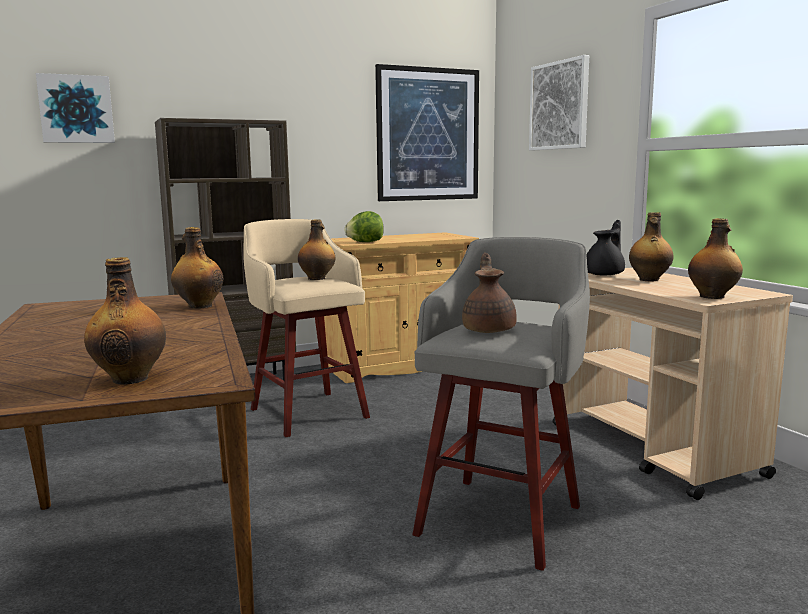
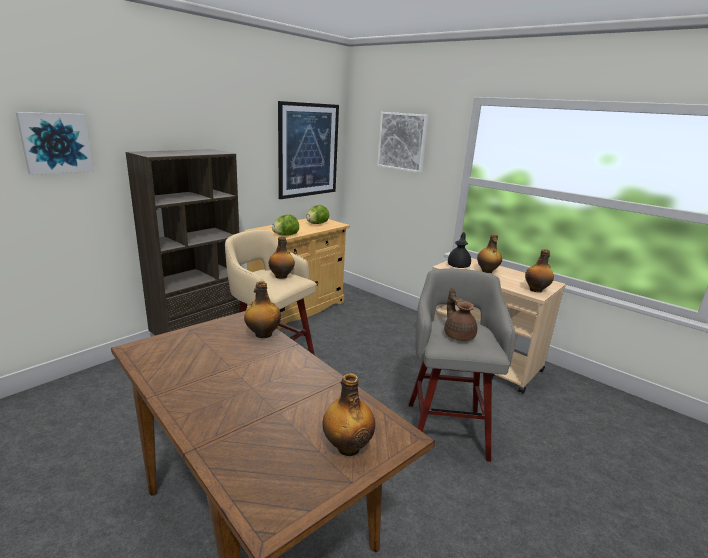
camera: 25 degrees left, 10 degrees up
(429, 236) = (317, 224): none -> lettuce

